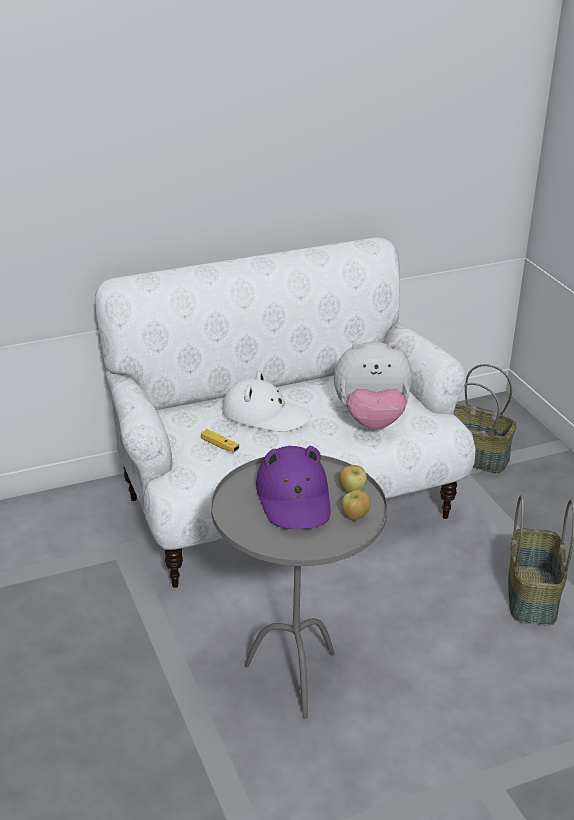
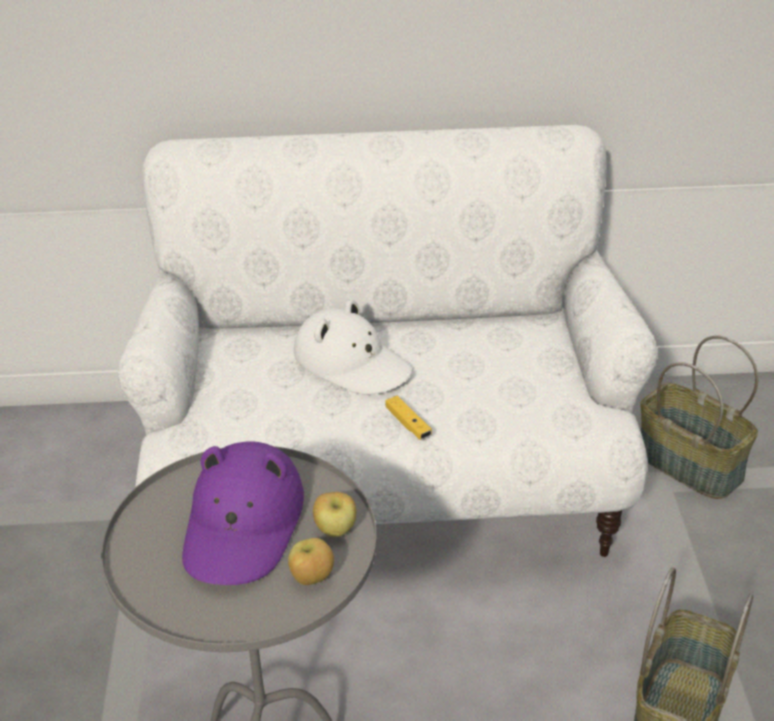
camera: 20 degrees right, 5 degrees up
(220, 445) = (264, 399): yellow game controller -> yellow game controller (408, 424)
(371, 420) = (496, 399): plush toy -> none

